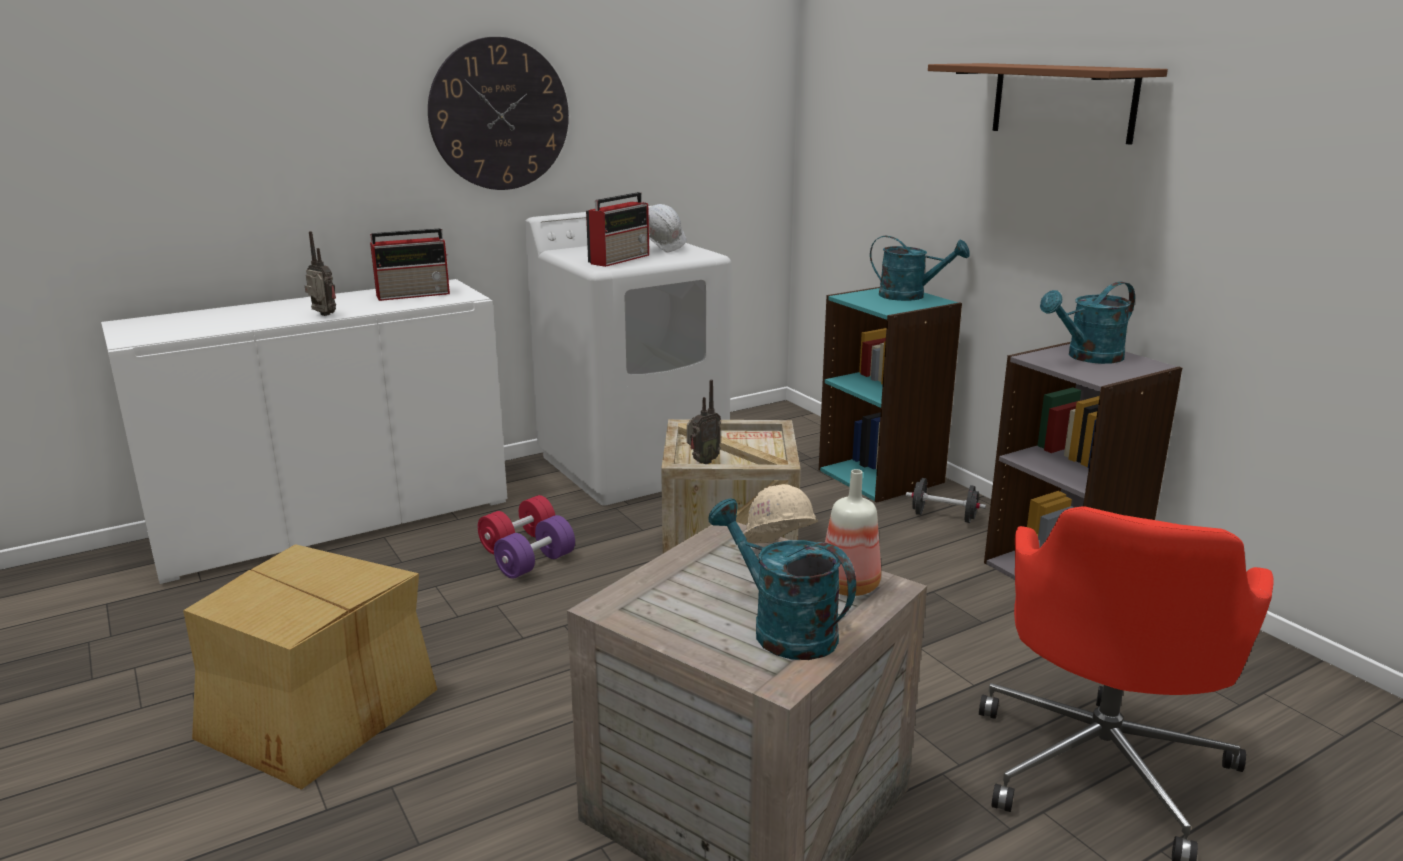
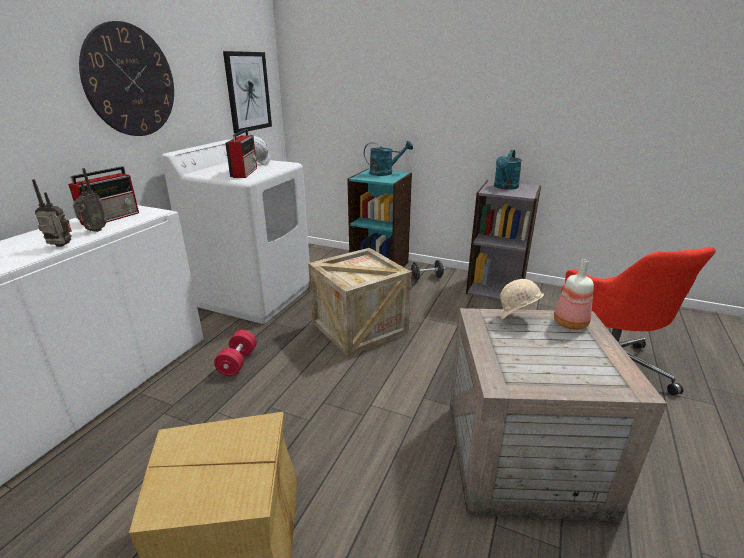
camera: 35 degrees left, 5 degrees up
(536, 564) = (264, 372): purple dumbbell -> none
(702, 462) = (355, 281): radio -> radio (94, 231)
(716, 131) = (248, 92): none -> picture
(782, 629) = (588, 359): turquoise watering can -> none
(1062, 101) = (464, 64): brown shelf -> none

